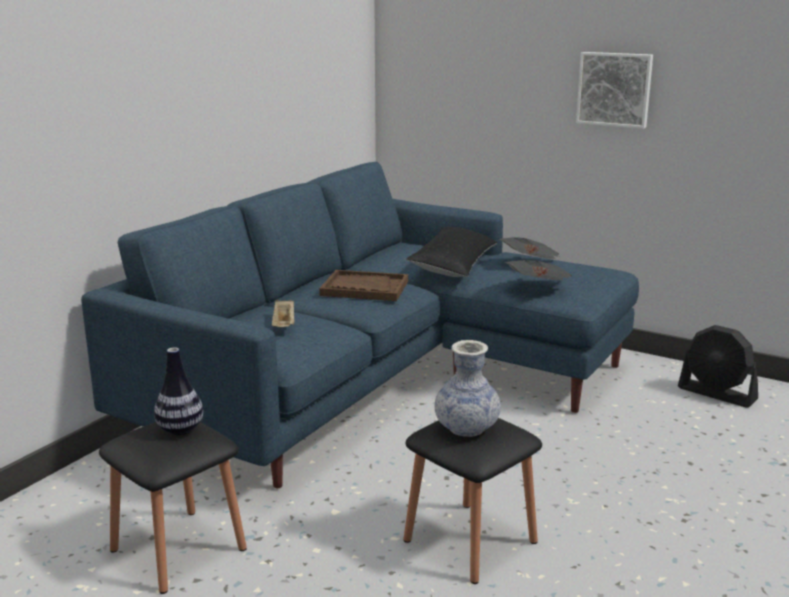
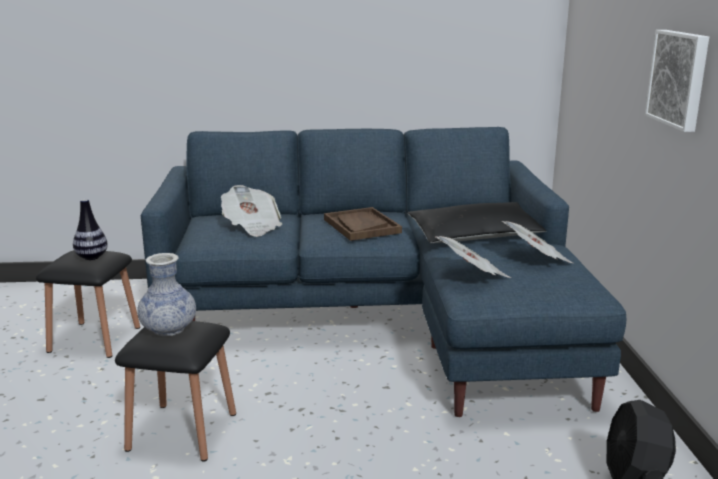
camera: 55 degrees right, 0 degrees up
(284, 325) = (252, 227): beige tray -> newspaper

